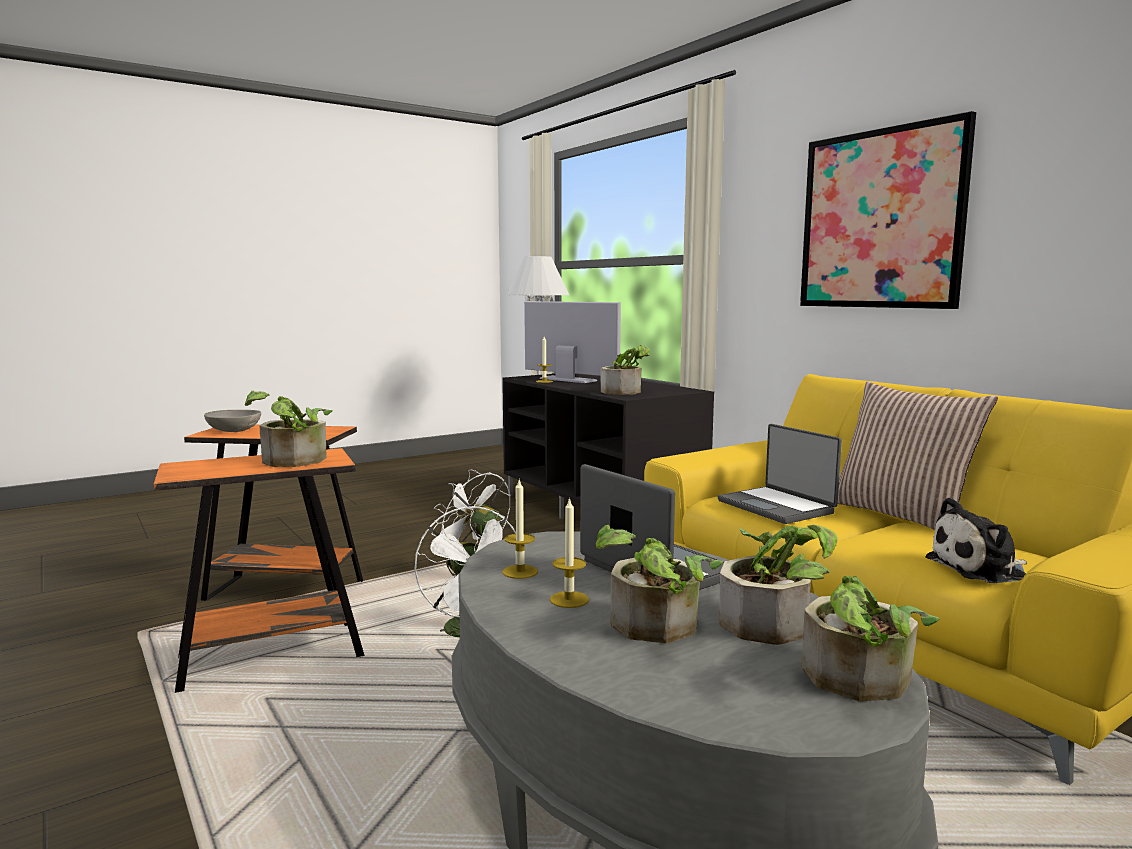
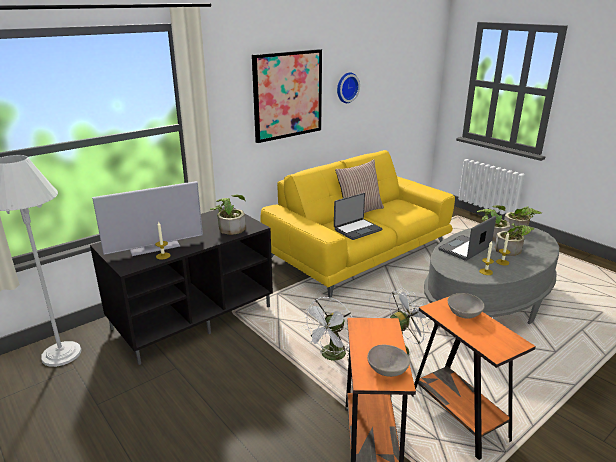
camera: 95 degrees left, 15 degrees up
(292, 462) = (464, 313): potted plant -> grey bowl
(567, 380) = (155, 247): television -> television turned 150 degrees counterclockwise
(980, 569) = (412, 209): plush toy -> none
(1067, 207) = (346, 87): none -> wall clock

